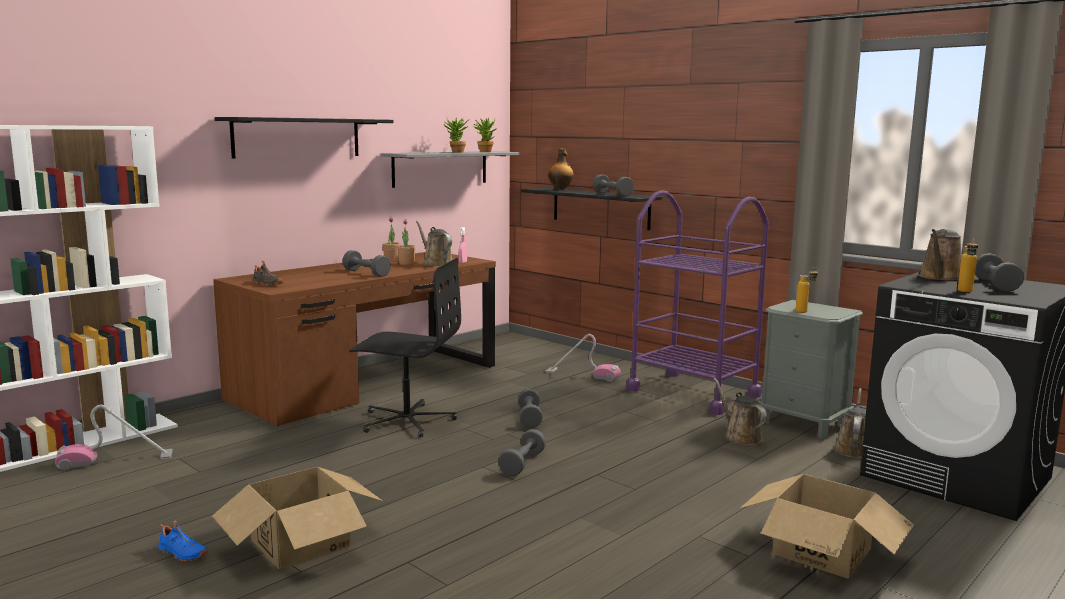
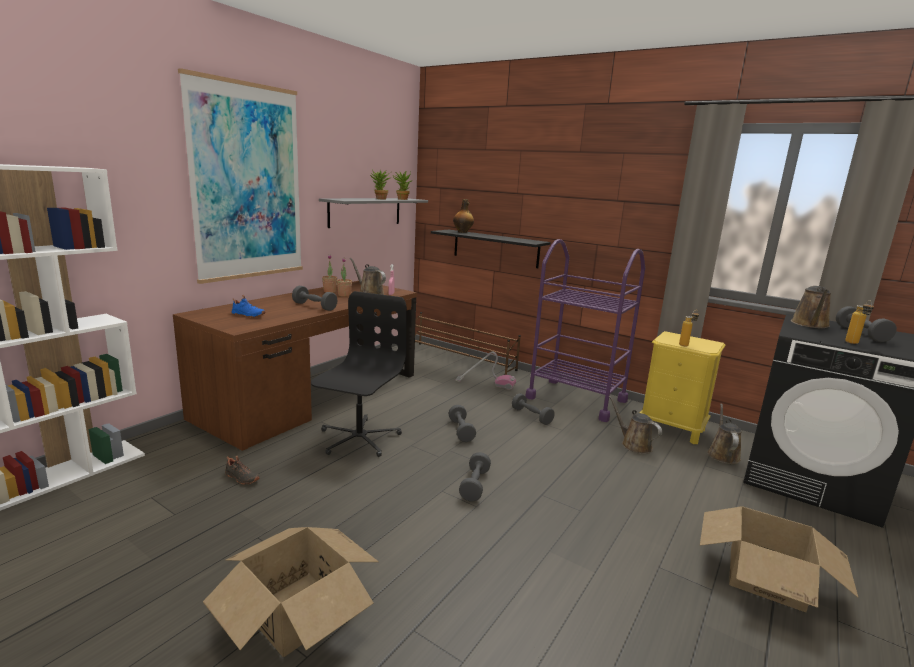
camera: 10 degrees left, 5 degrees up
(115, 460) = (84, 503): vacuum cleaner -> none
(181, 554) = (170, 642): blue shoe -> blue shoe (247, 315)
(266, 284) = (227, 321): black shoe -> black shoe (241, 478)
(297, 137) = (247, 183): black shelf -> picture
(407, 421) = (358, 438): black office chair -> black office chair turned 75 degrees counterclockwise
(561, 351) = (459, 359): none -> brown shoe rack
(612, 194) = (510, 239): grey dumbbell -> grey dumbbell (531, 416)
(803, 424) = (672, 428): grey nightstand -> yellow nightstand

